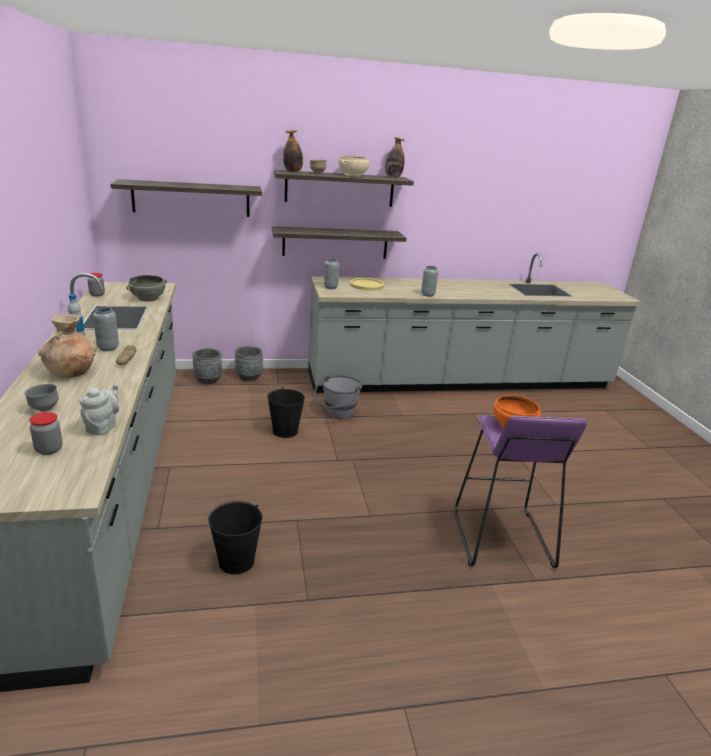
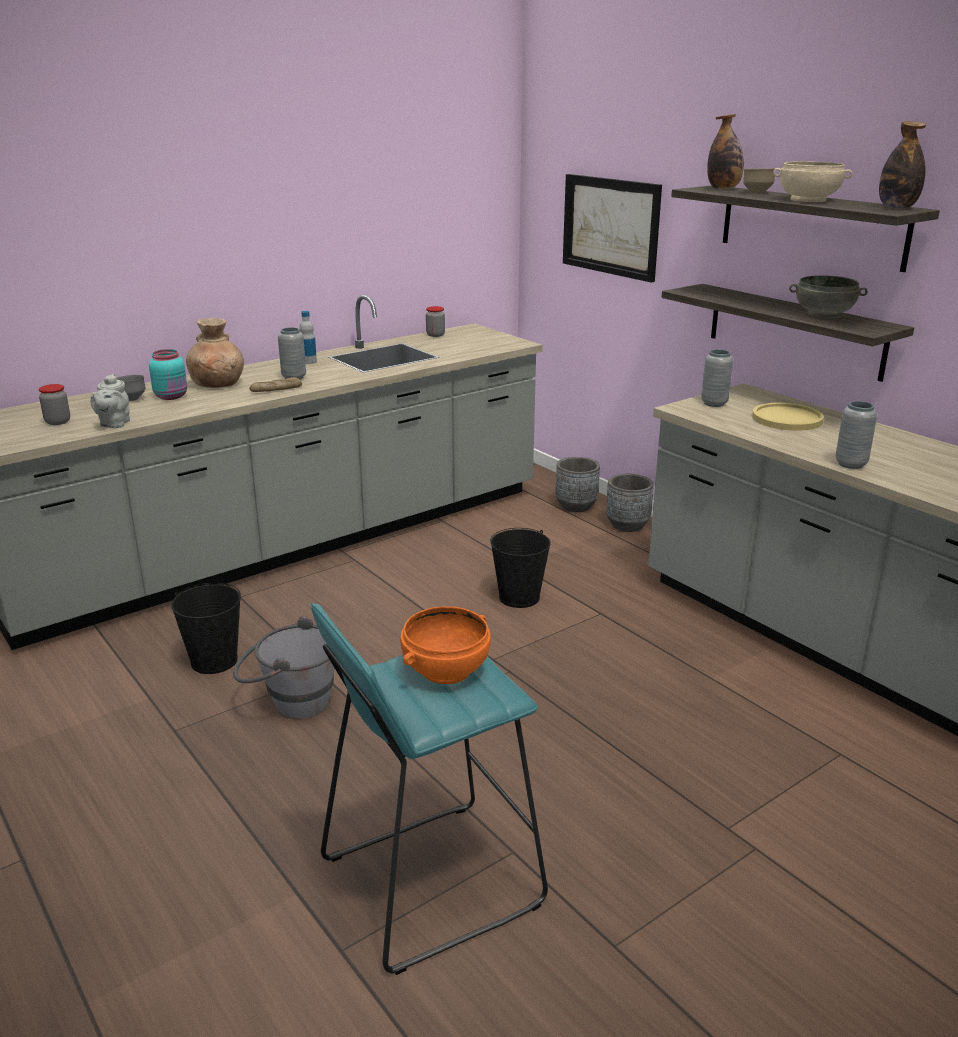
camera: 65 degrees right, 0 degrees up
(69, 393) = (172, 396): none -> turquoise jar
(103, 427) = (114, 424): grey teapot -> grey teapot turned 105 degrees clockwise
(147, 298) = (464, 350): grey bowl -> grey bowl (824, 314)
(191, 198) = (611, 226): shelf -> picture
(337, 415) = (620, 620): grey bucket -> grey bucket (290, 702)
(500, 538) = (429, 882): purple stool -> turquoise stool

